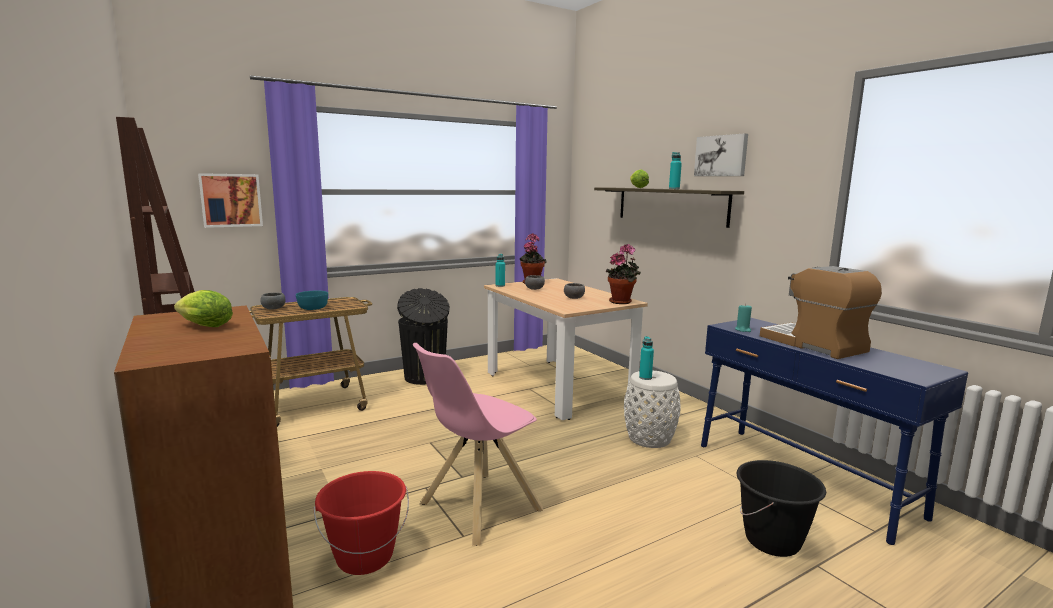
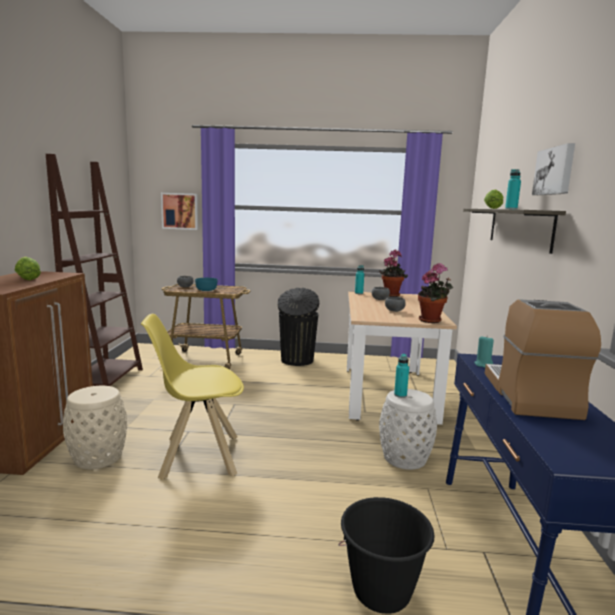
camera: 35 degrees right, 0 degrees up
(365, 557) = (98, 457): red bucket -> beige stool
(477, 507) = (197, 456): pink chair -> yellow chair

